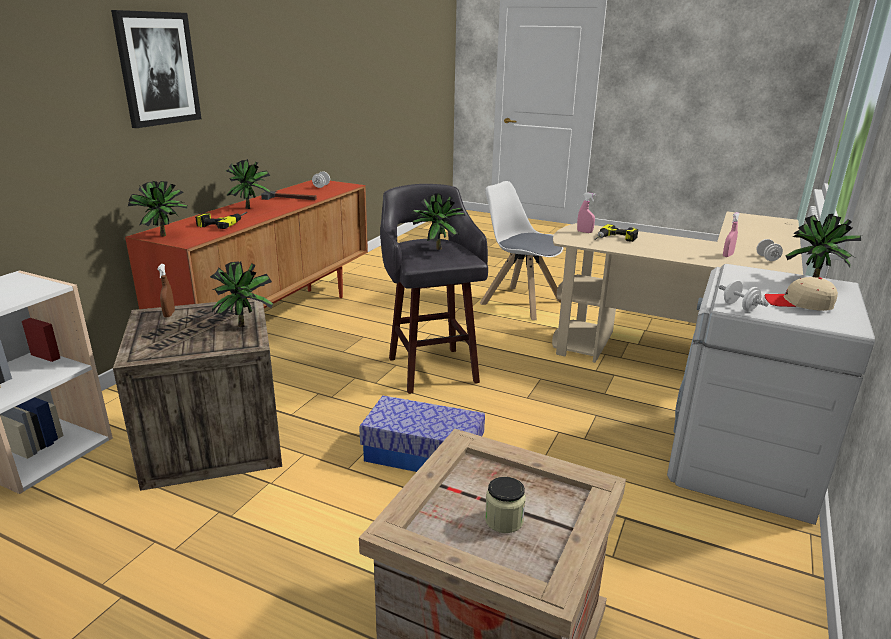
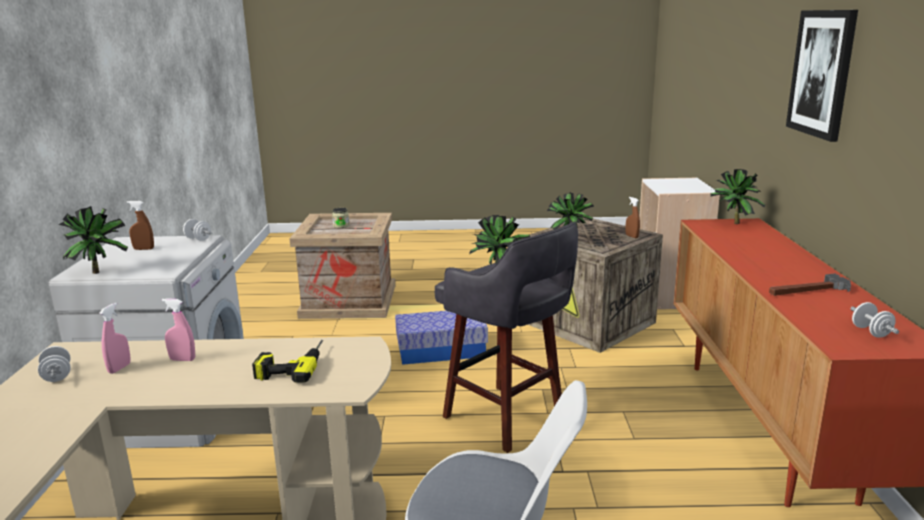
camera: 155 degrees right, 5 degrees down
(223, 222) = (743, 243): power drill -> none
(250, 208) = (790, 265): potted plant -> none
(584, 232) = (343, 373): pink spray bottle -> pink spray bottle (182, 359)
(799, 303) = (143, 249): beige cap -> brown spray bottle

